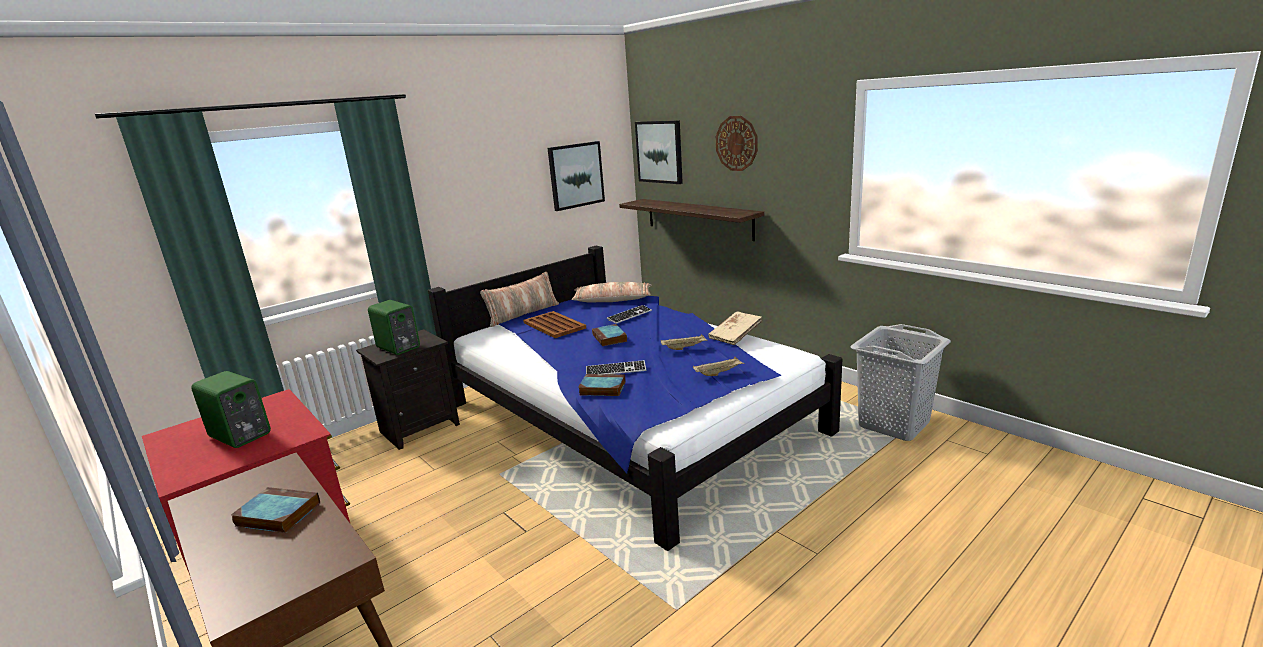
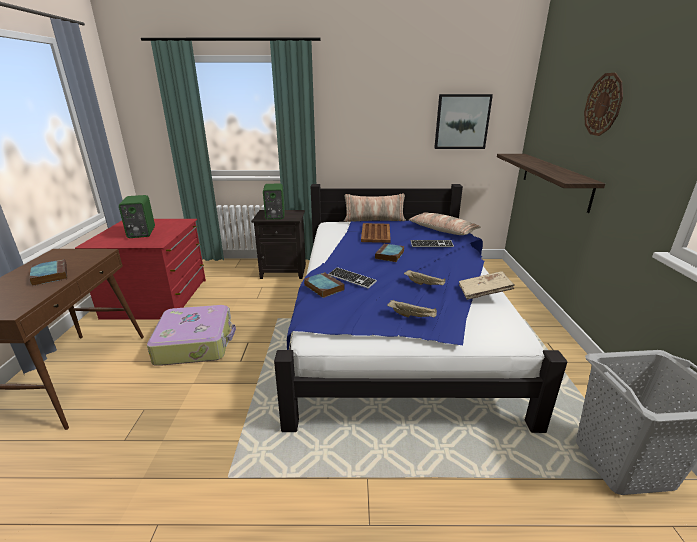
camera: 40 degrees right, 5 degrees up
(436, 549) = (196, 343): none -> suitcase
(659, 152) = (545, 110): picture -> none

